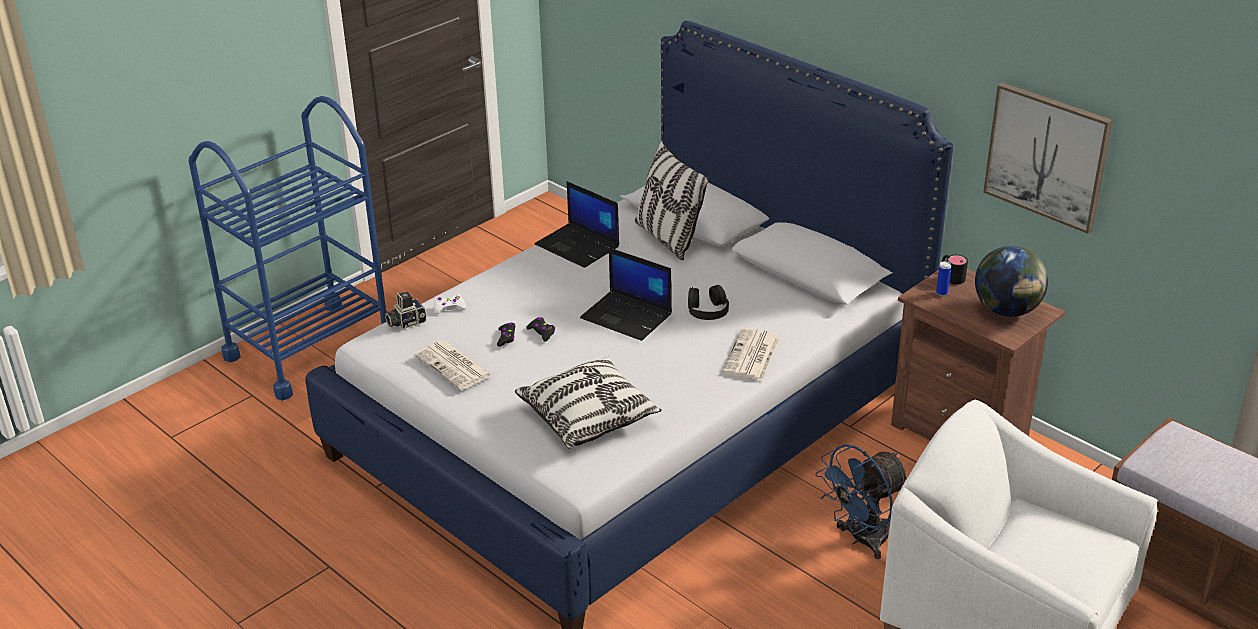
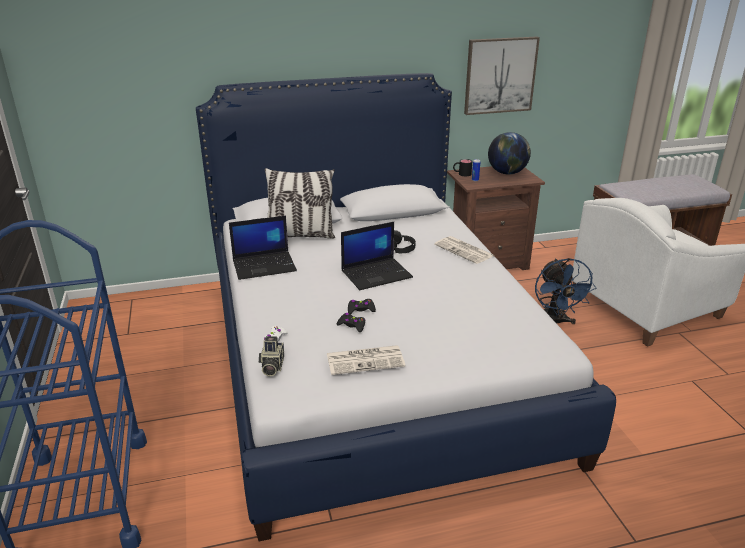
camera: 60 degrees left, 5 degrees down
(588, 417) = (484, 324): pillow -> none

